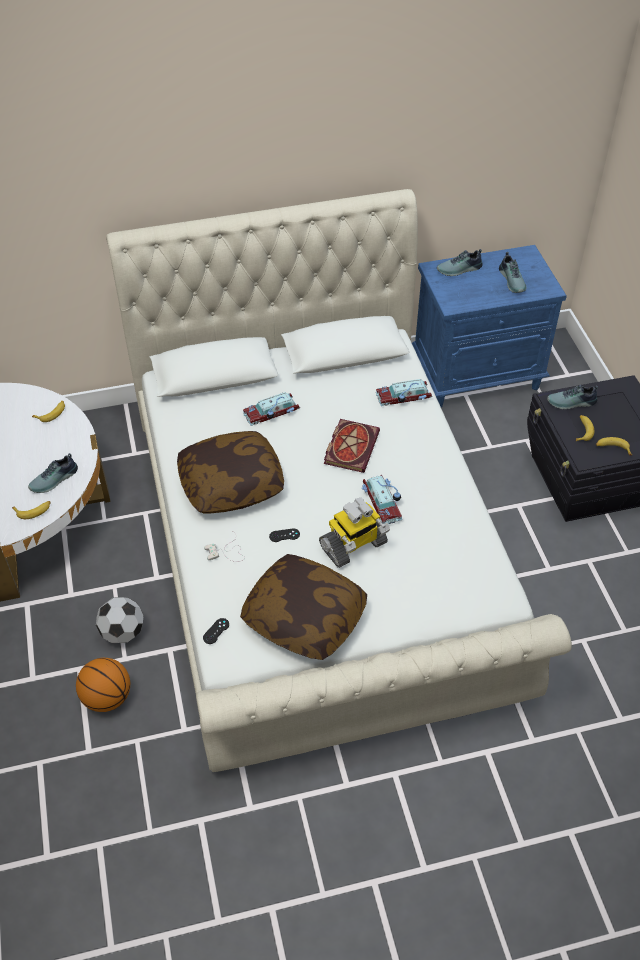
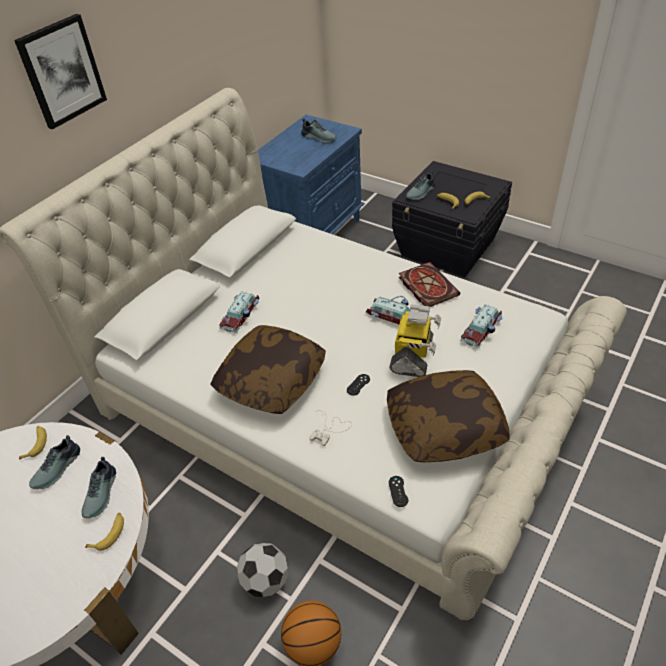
camera: 40 degrees left, 5 degrees down
(220, 128) = (62, 71): none -> picture
(350, 446) = (326, 298): book -> book (426, 286)
(404, 397) = (322, 247): toy car -> toy car (482, 328)
(459, 270) = (278, 148): shoe -> shoe (58, 469)

